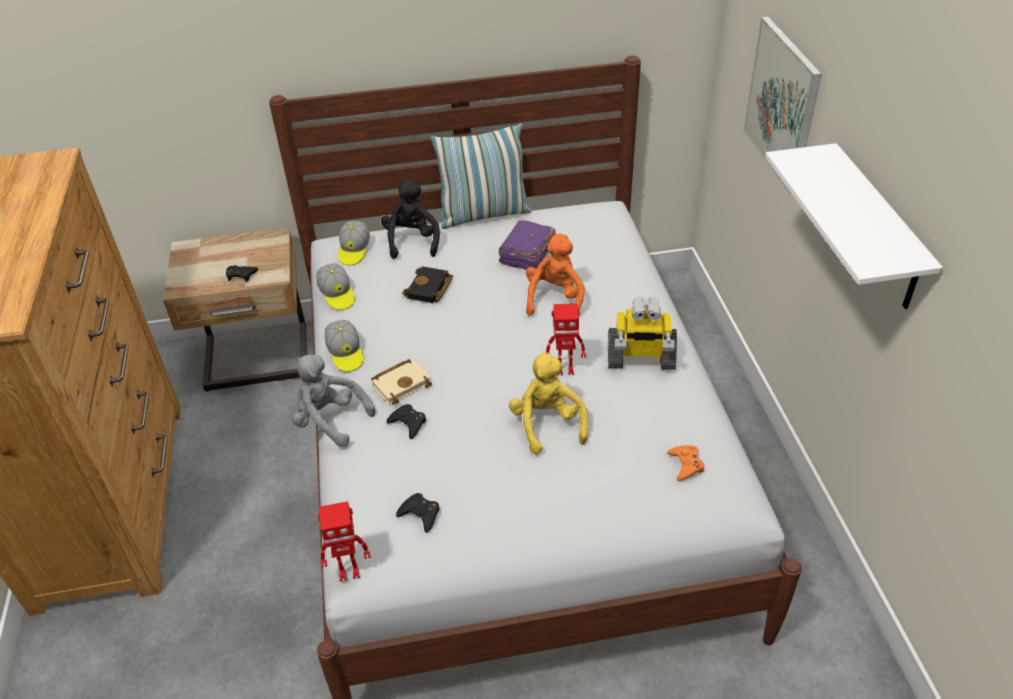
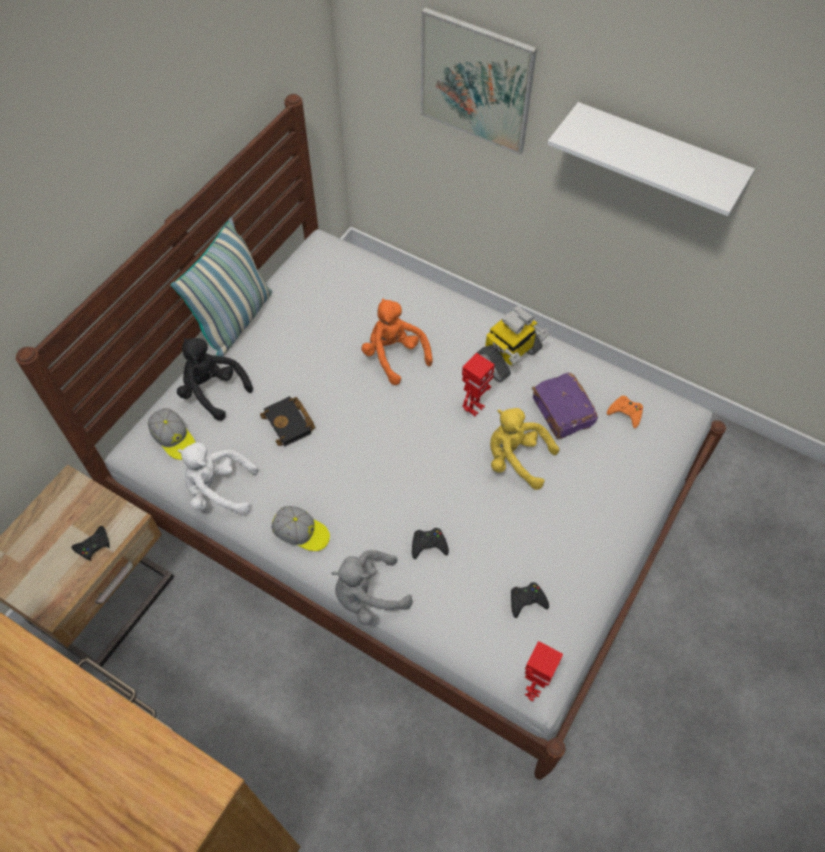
camera: 50 degrees left, 15 degrees up
(337, 294) = (218, 490): cap -> white plush toy
(402, 383) = (381, 519): beige book -> none
(526, 254) = (323, 333): purple book -> purple book (562, 412)

